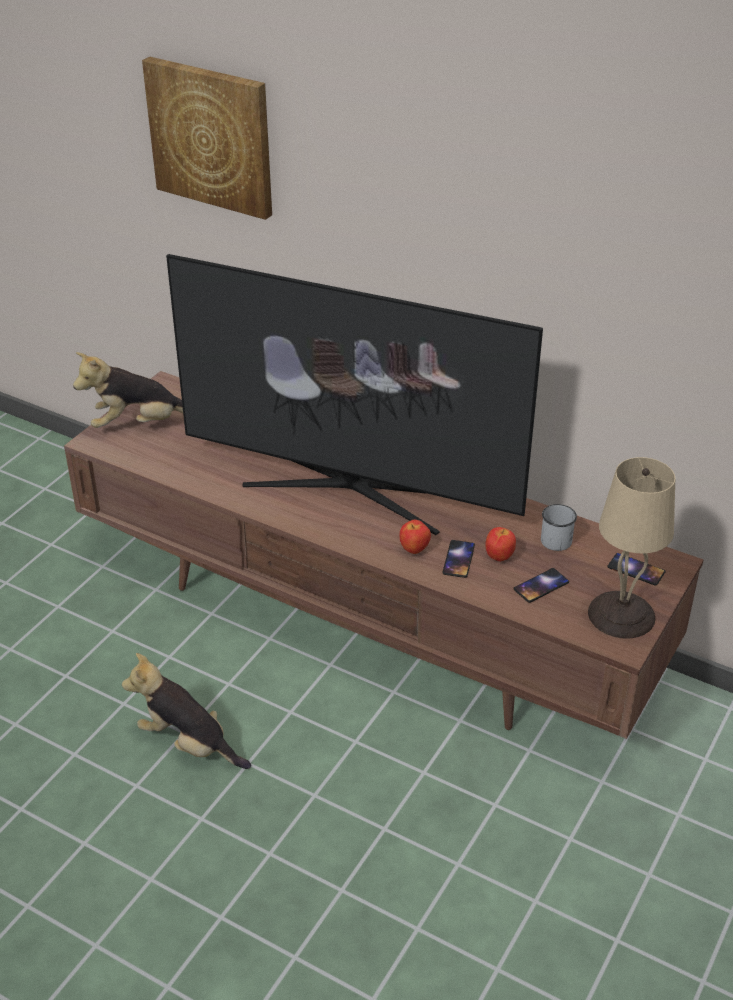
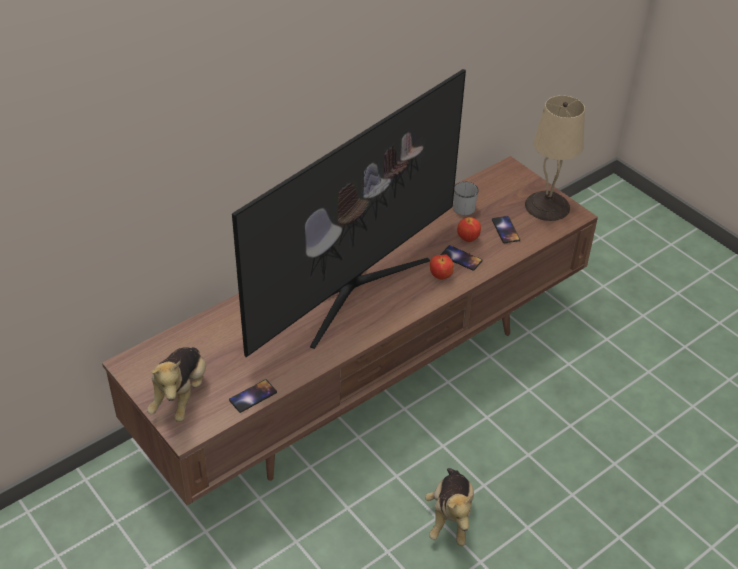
camera: 70 degrees left, 5 degrees up
(188, 744) = (450, 517): plush toy -> plush toy turned 45 degrees counterclockwise
(211, 136) = (134, 113): picture -> none
(636, 569) = (508, 185): phone -> phone (253, 396)

